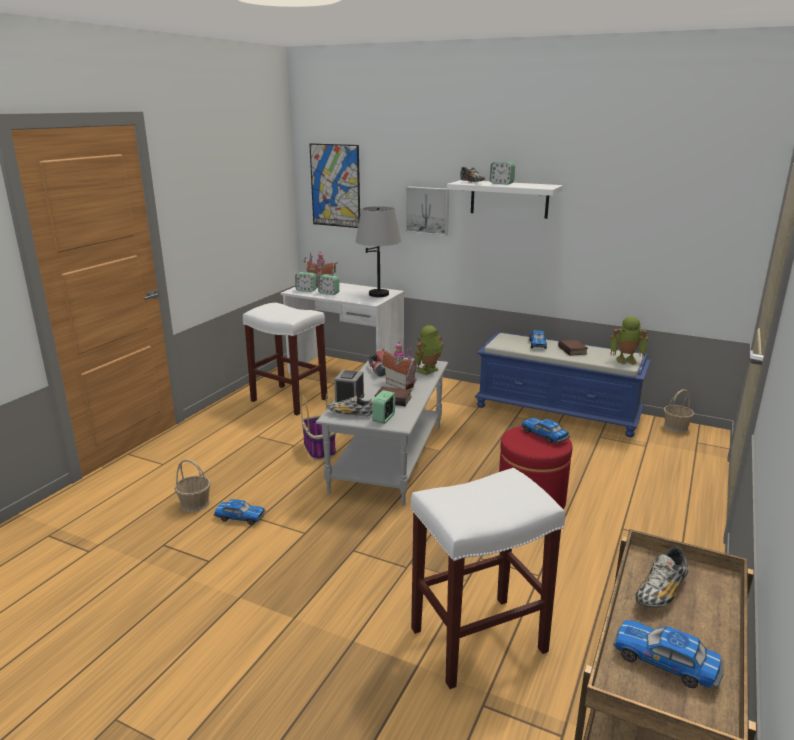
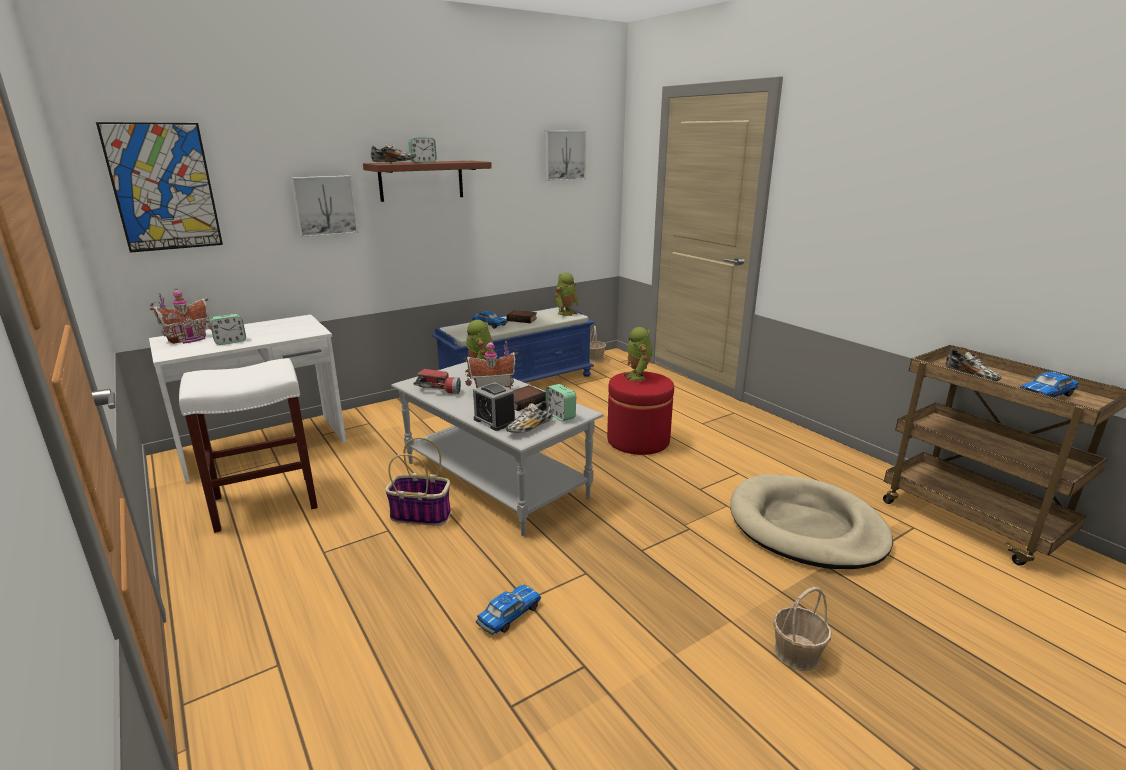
camera: 60 degrees left, 0 degrees up
(195, 504) = (435, 651): basket -> basket (796, 653)
(306, 290) = (186, 349): alarm clock -> none
(379, 294) = (295, 324): grey table lamp -> none
(477, 641) = (805, 527): white stool -> beige dog bed
(509, 199) = (421, 180): white shelf -> brown shelf
(544, 435) = (637, 376): toy car -> toy robot
(680, 188) = (564, 155): none -> picture

